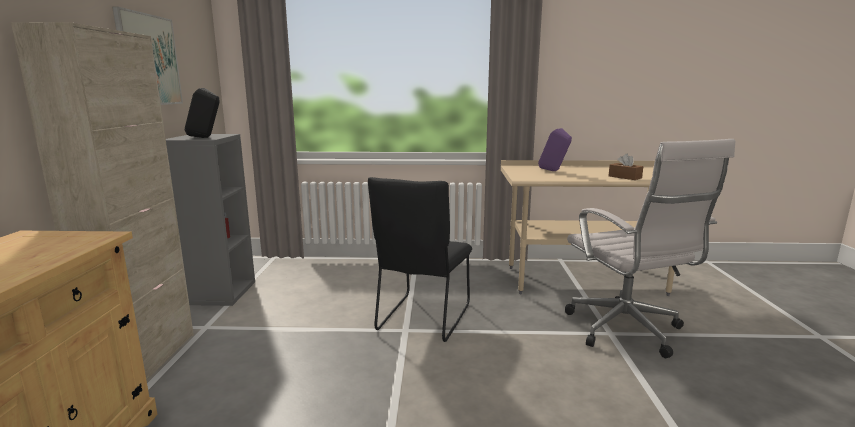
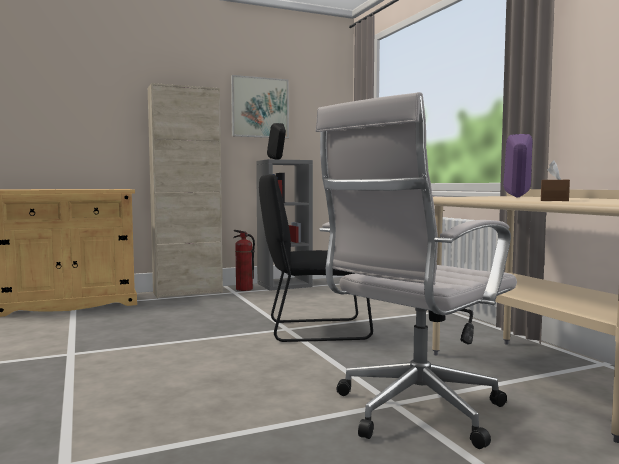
camera: 65 degrees right, 10 degrees down
(199, 318) = (244, 289): none -> fire extinguisher

